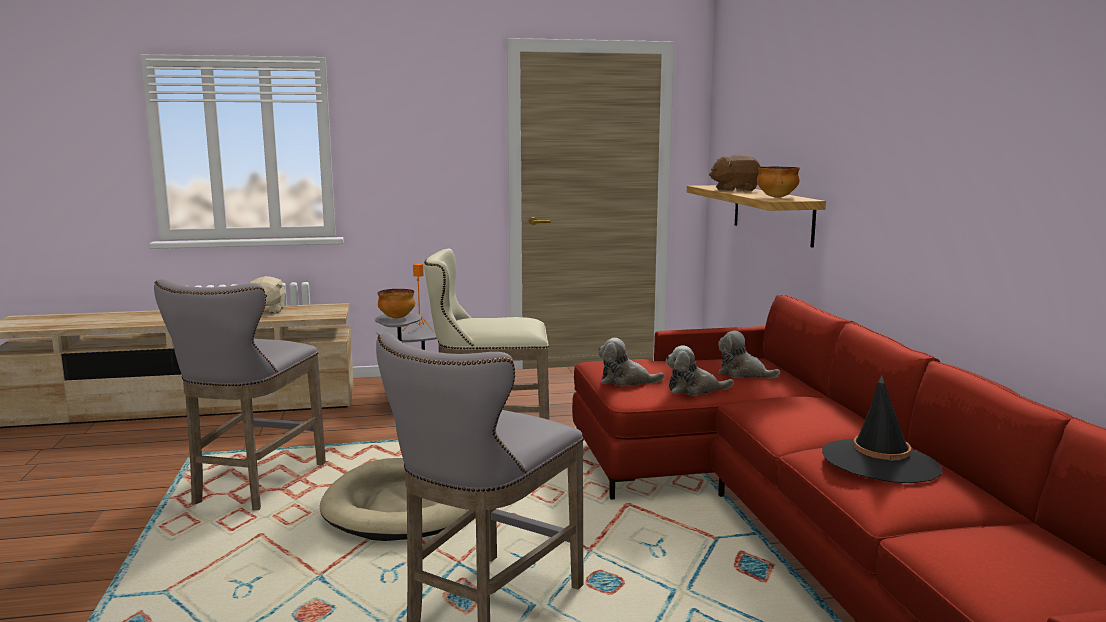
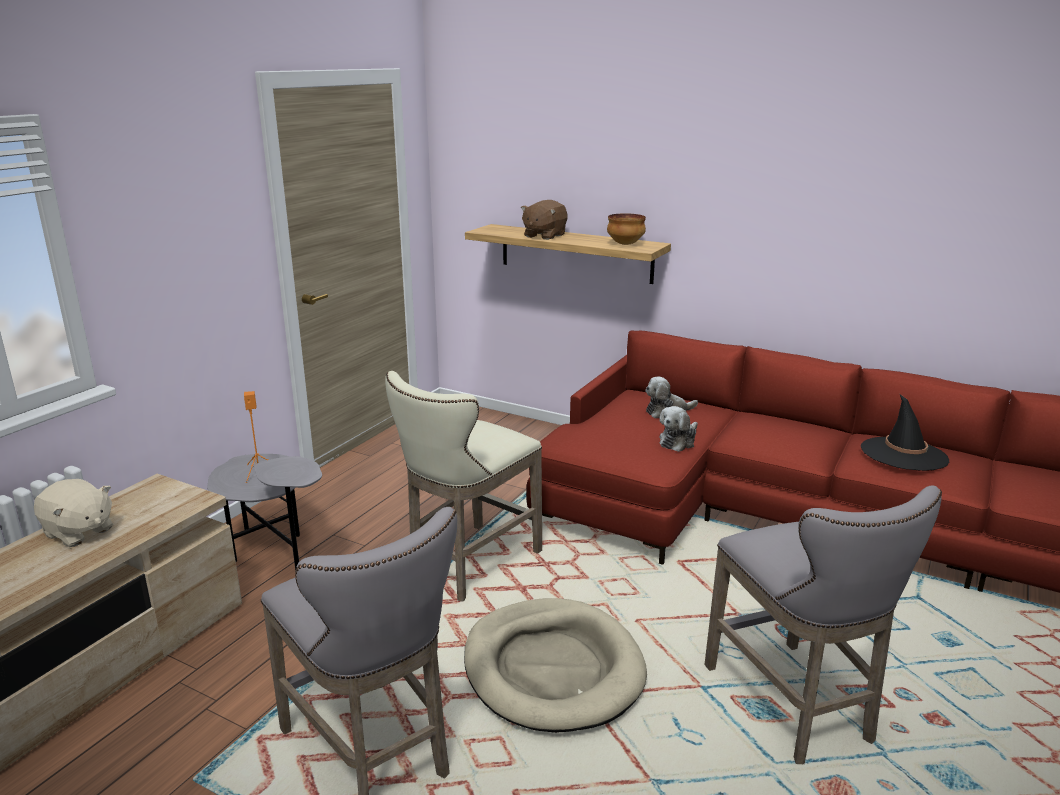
camera: 50 degrees left, 10 degrees up
(397, 318) = (290, 471): bowl -> none
(626, 381) = (625, 454): plush toy -> none

